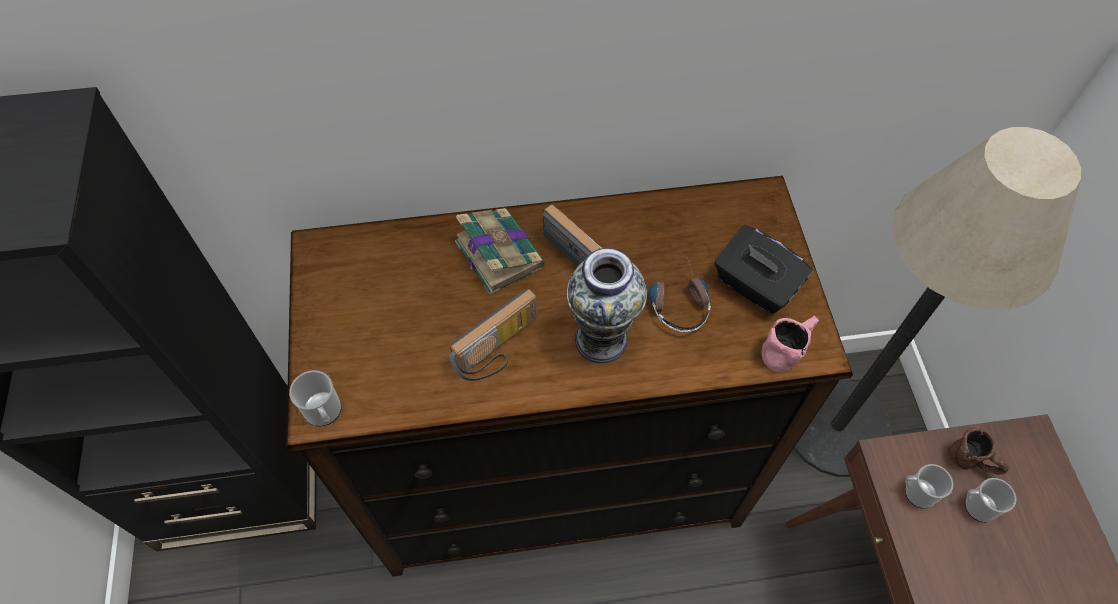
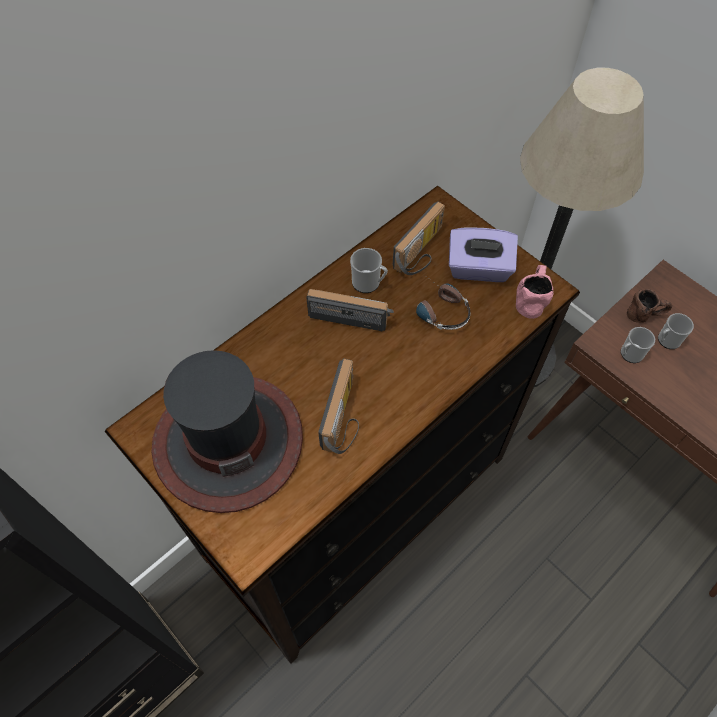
camera: 35 degrees left, 0 degrees up
(324, 413) = (252, 548): mug -> mug (369, 283)
(380, 305) = (228, 441): none -> hat
(498, 253) = (286, 349): book -> none
(600, 339) = (408, 366): vase -> none
(708, 235) = (422, 253): none -> radio
(755, 285) = (478, 269): black tissue box -> purple tissue box

